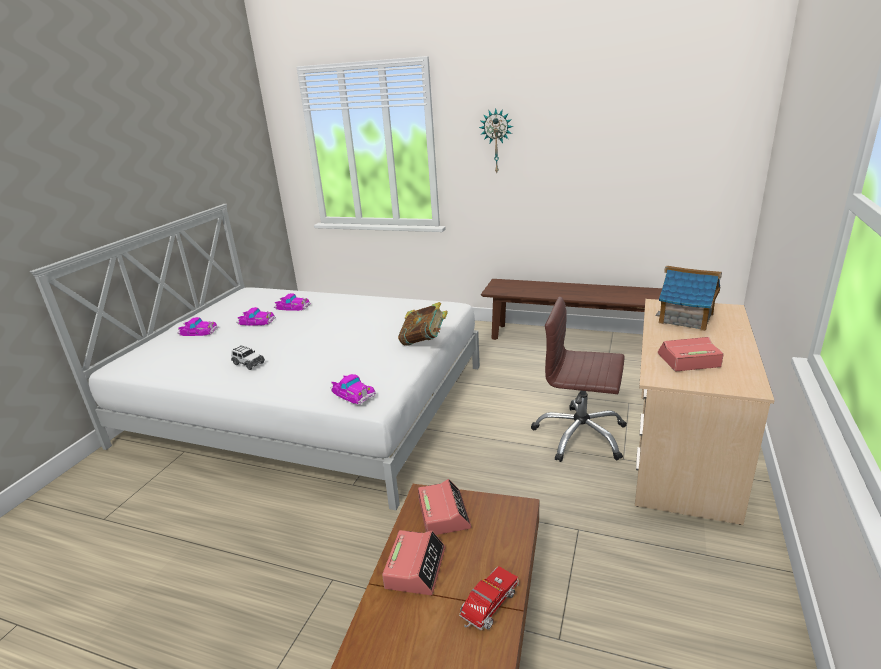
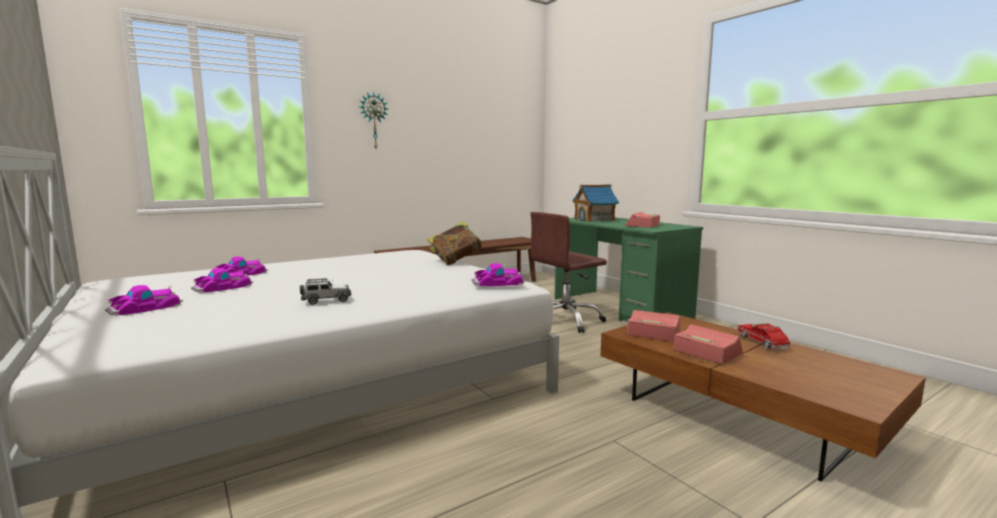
camera: 55 degrees left, 15 degrees down
(683, 451) = (619, 309): beige desk -> green desk

